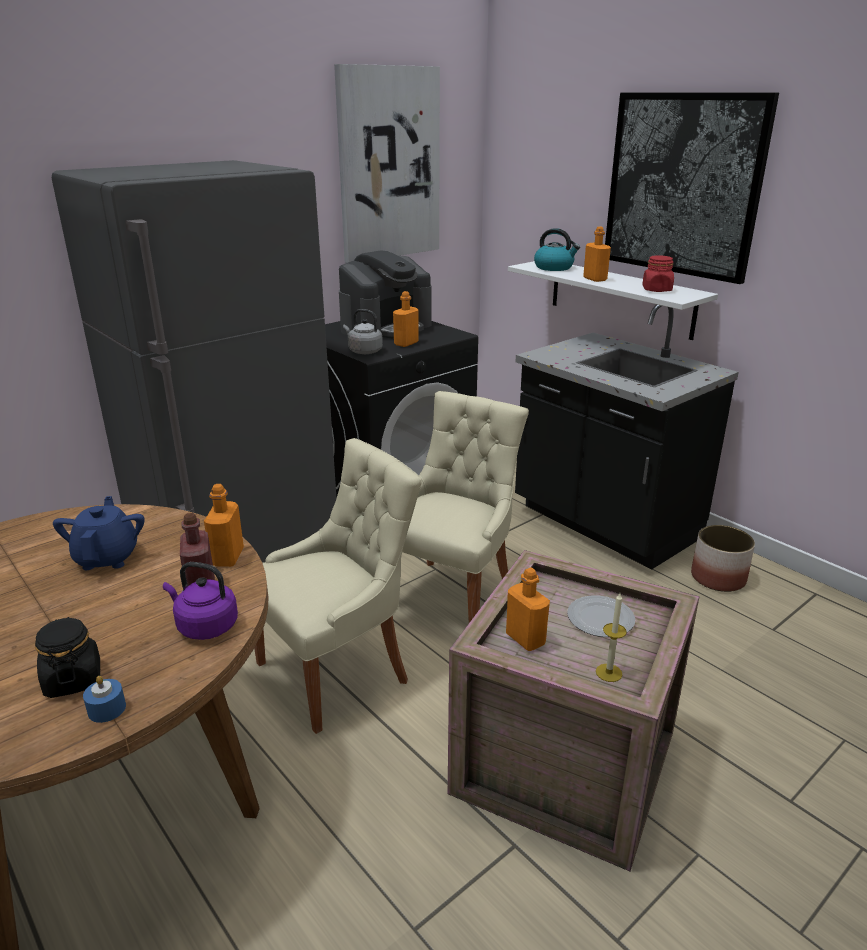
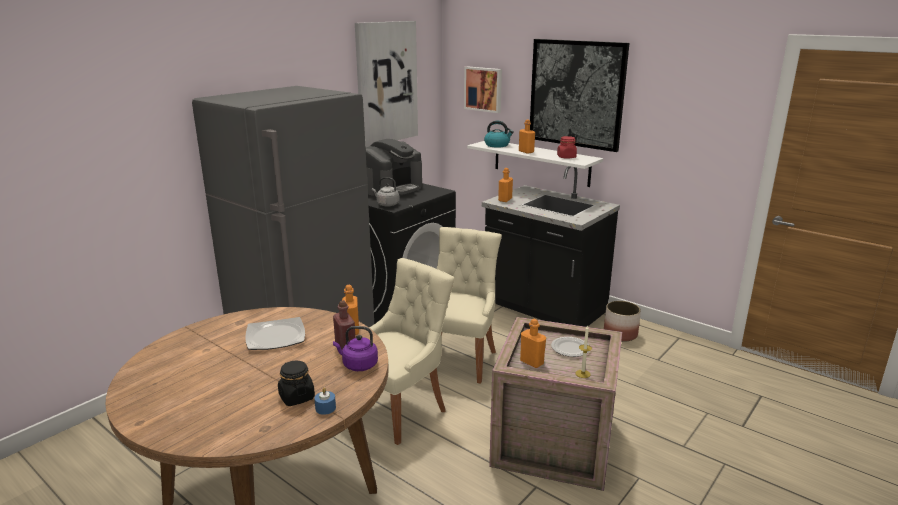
camera: 10 degrees left, 5 degrees down
(107, 557) = (276, 337): blue teapot -> plate
(406, 343) = (411, 198): orange bottle -> orange bottle (505, 200)
(542, 179) = (484, 89): none -> picture

